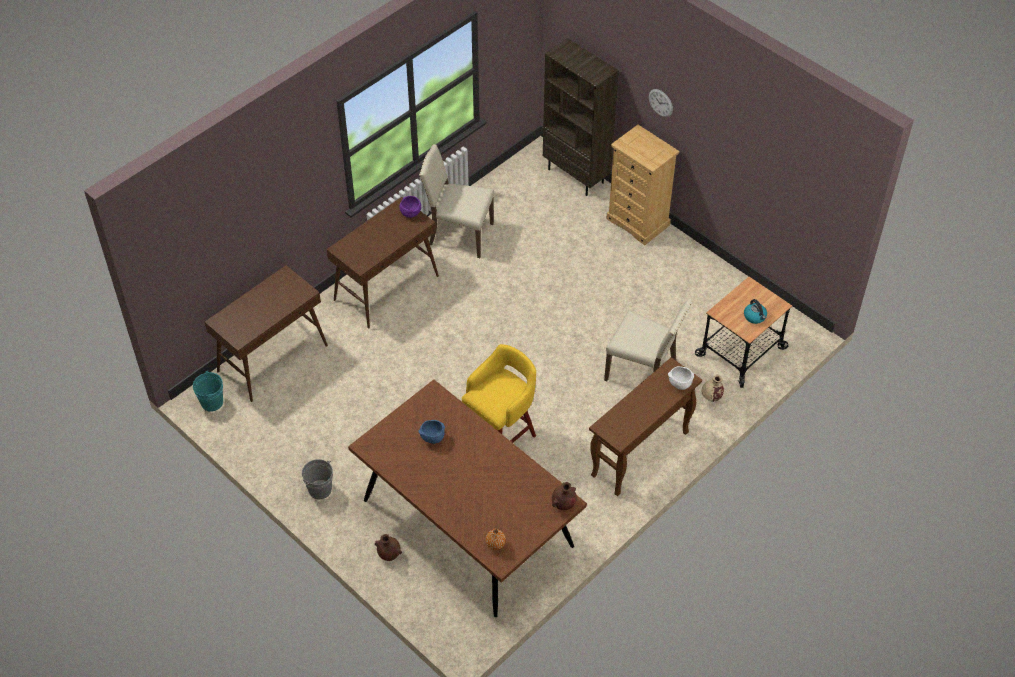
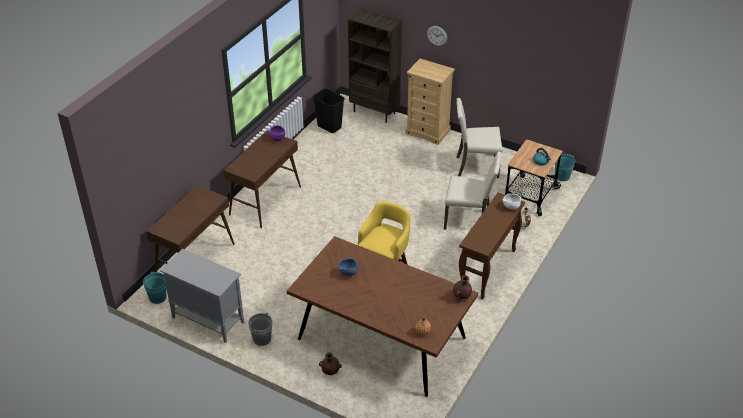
camera: 15 degrees left, 10 degrees down
(262, 448) = (207, 320): none -> grey cabinet
(459, 234) = (306, 160): beige chair -> beige chair (476, 166)
(507, 188) = (330, 127): none -> black trash can
(798, 330) = (562, 176): none -> turquoise bucket

